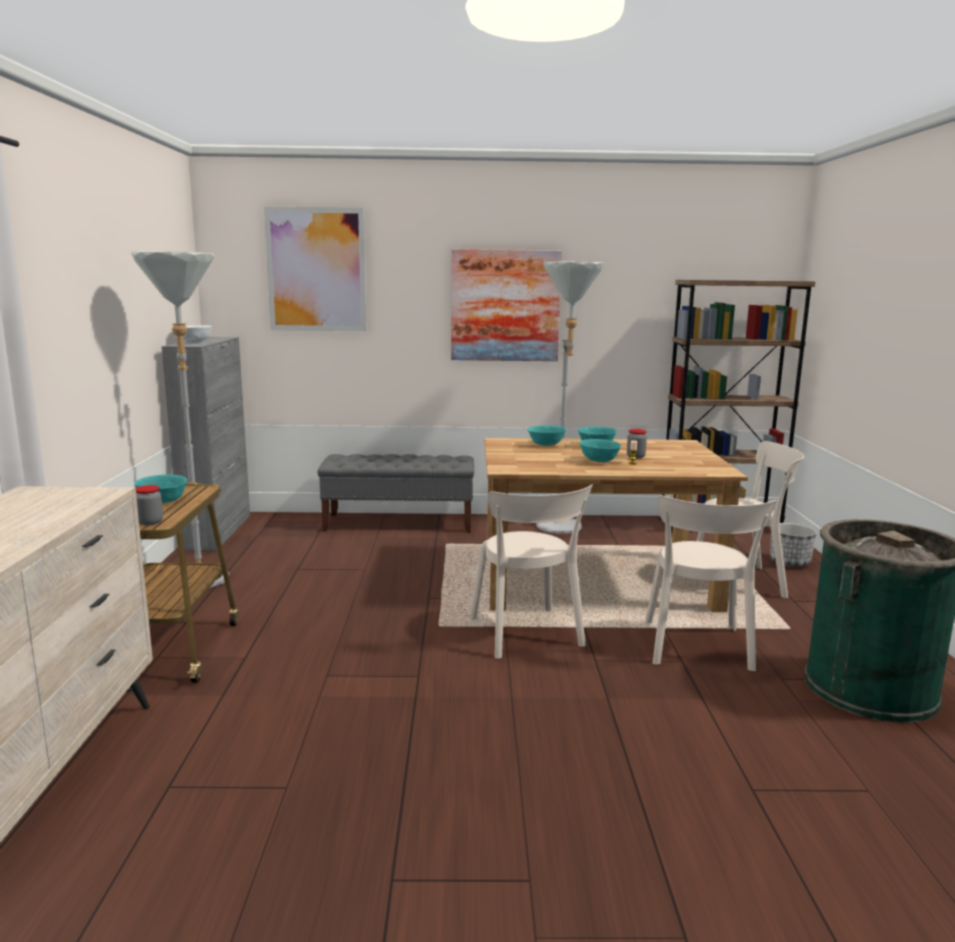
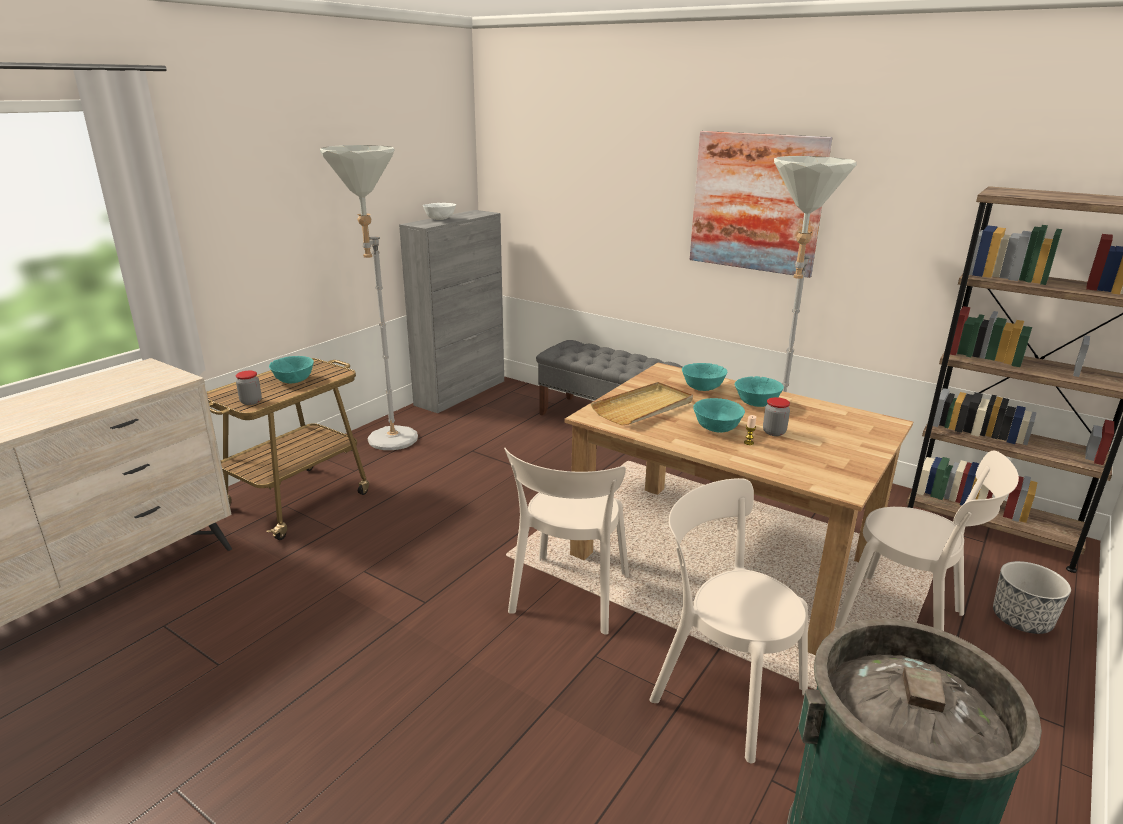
camera: 35 degrees right, 10 degrees up
(316, 270) = (570, 149): picture -> none
(529, 459) = (644, 407): none -> beige tray
(697, 649) = (722, 692): beige chair -> beige chair turned 90 degrees clockwise

